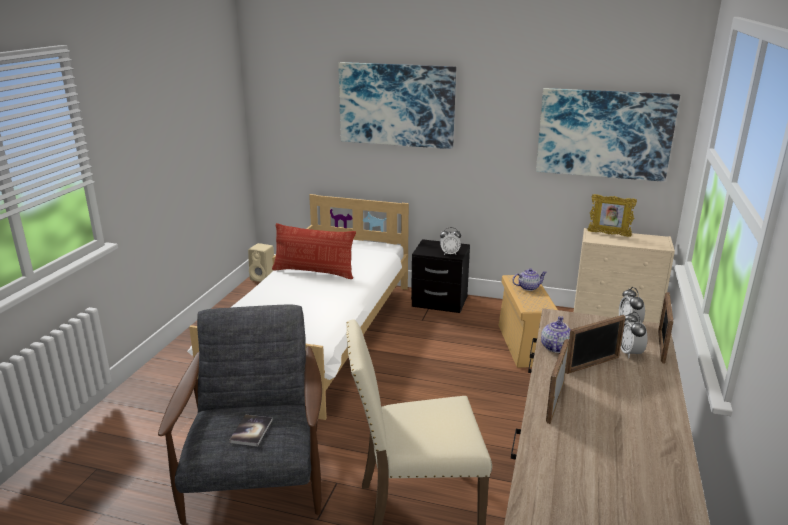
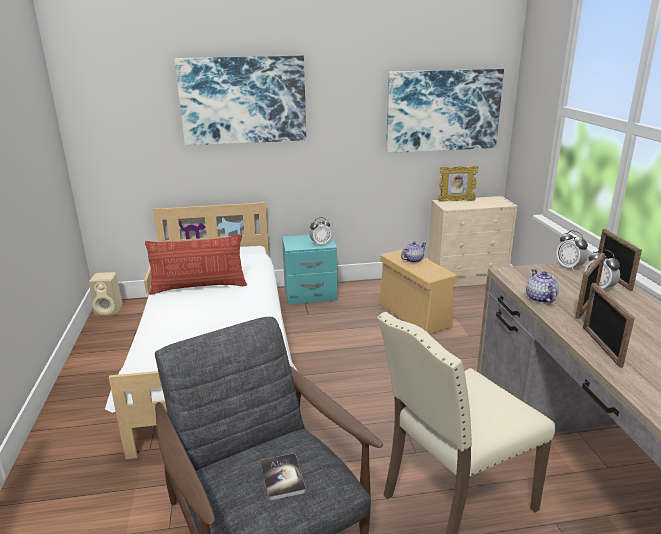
camera: 25 degrees left, 0 degrees up
(439, 302) = (310, 294): black nightstand -> turquoise nightstand

